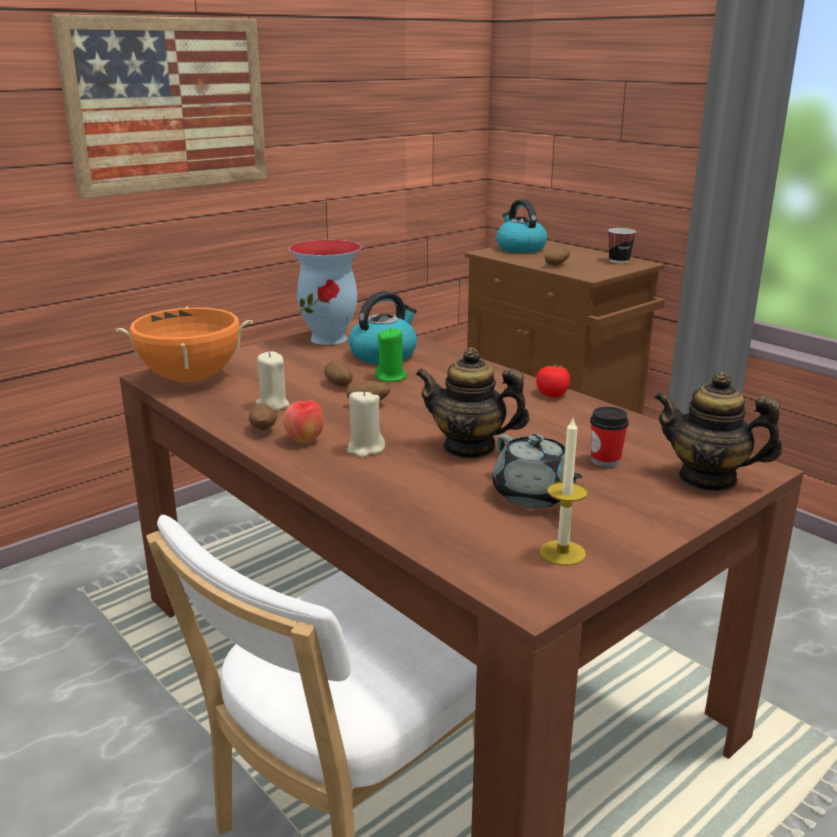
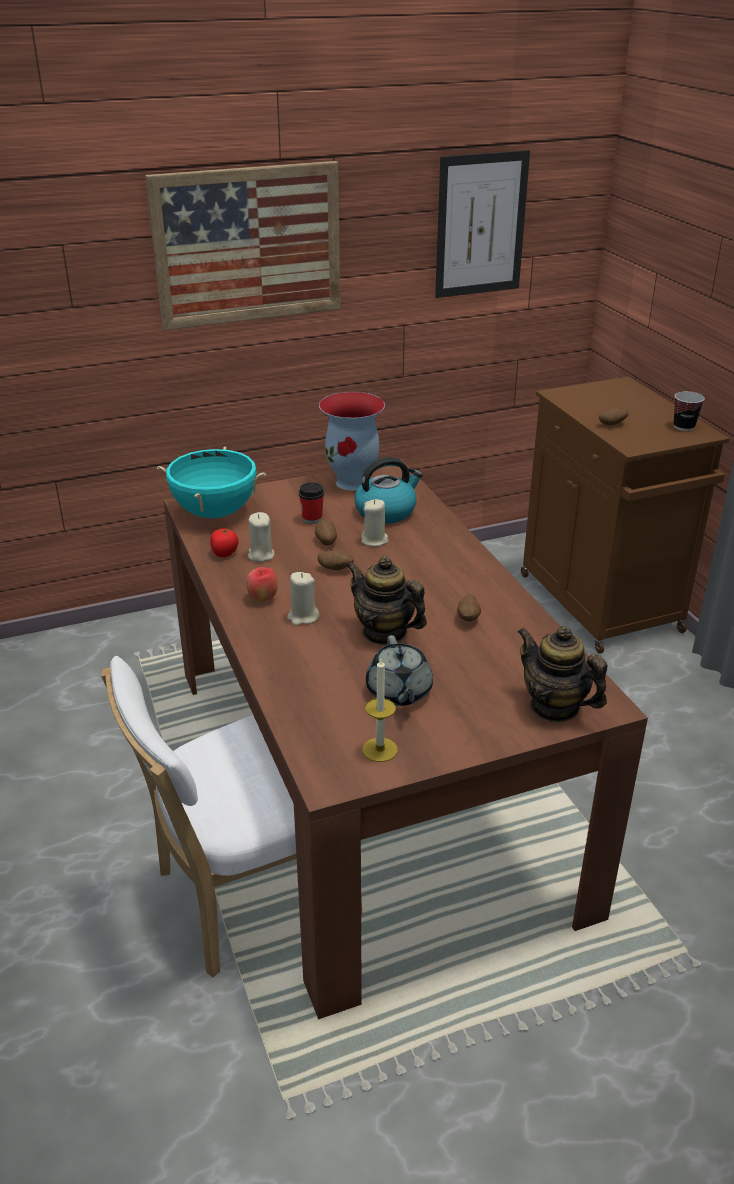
camera: 20 degrees right, 10 degrees up
(190, 378) = (214, 512): orange cooking pot -> turquoise cooking pot
(263, 429) = (239, 580): potato -> potato (468, 619)
(388, 98) = (480, 225): none -> picture
(391, 377) = (374, 540): green candle -> beige candle
(520, 248) = (596, 392): kettle -> none
(552, 394) = (498, 587): tomato -> tomato (224, 553)
(605, 461) = (484, 670): cup -> cup (312, 519)

